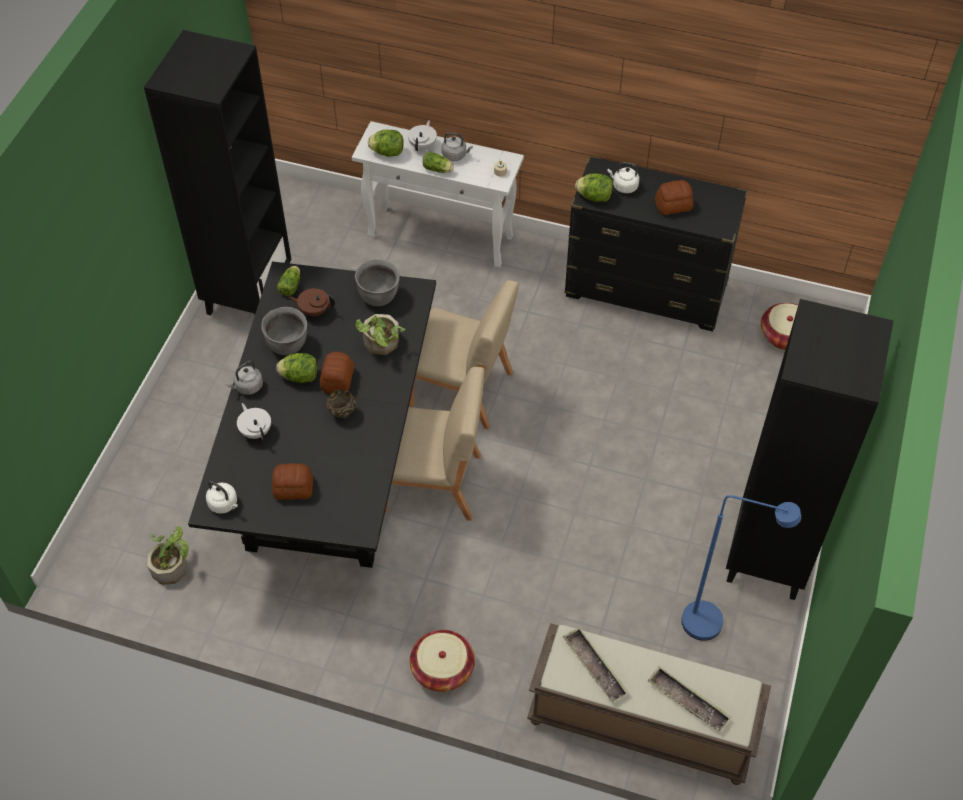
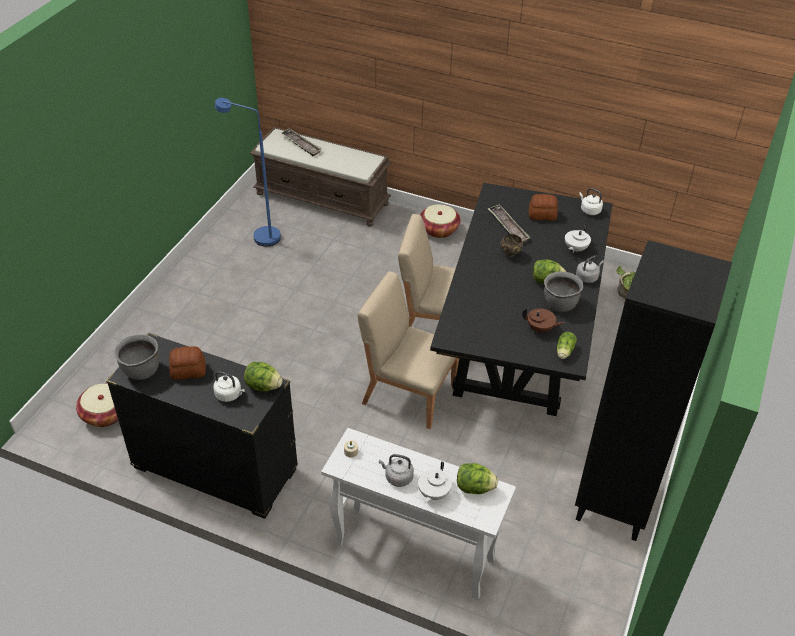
camera: 175 degrees left, 10 degrees down
(256, 431) = (575, 249): white teapot -> white teapot turned 60 degrees clockwise
(337, 380) = (516, 276): bread -> none
(379, 296) = (482, 336): grey cooking pot -> grey cooking pot (141, 371)
(381, 345) = (480, 298): potted plant -> none
(438, 169) = (418, 461): lettuce -> none
(594, 667) = (350, 160): tray -> tray (508, 226)
(768, 556) = (205, 266): black bookcase -> none

